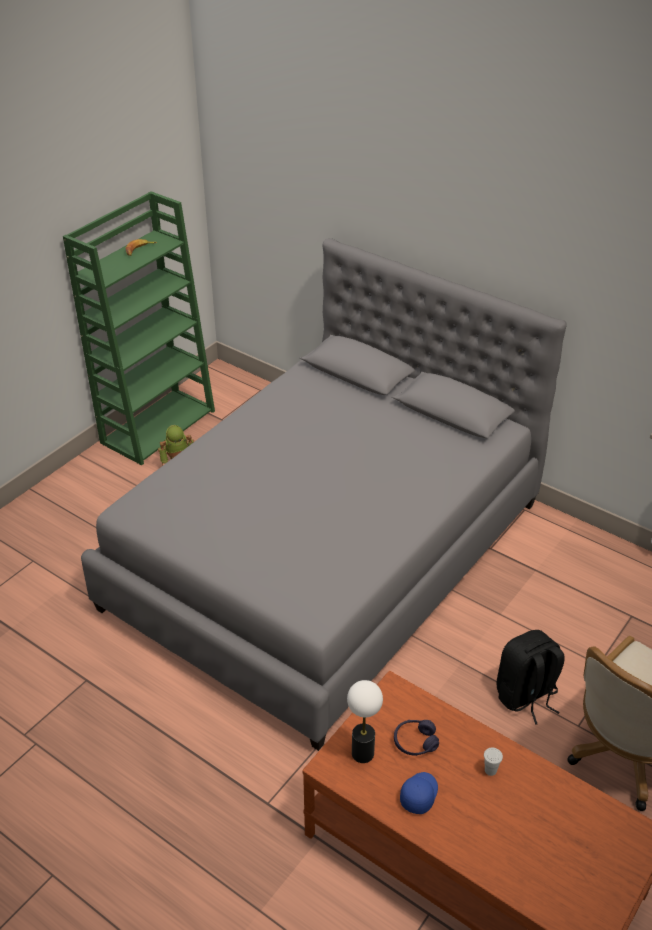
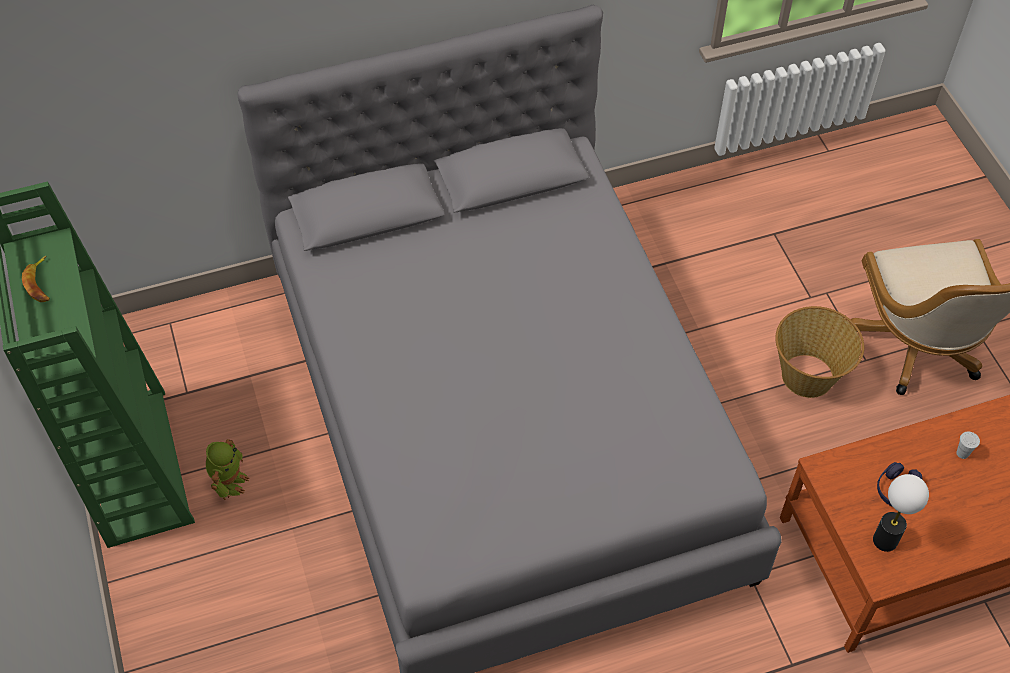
camera: 55 degrees left, 15 degrees up
(418, 794) = (956, 524): blue cap -> none
(526, 696) = (808, 376): black backpack -> basket

